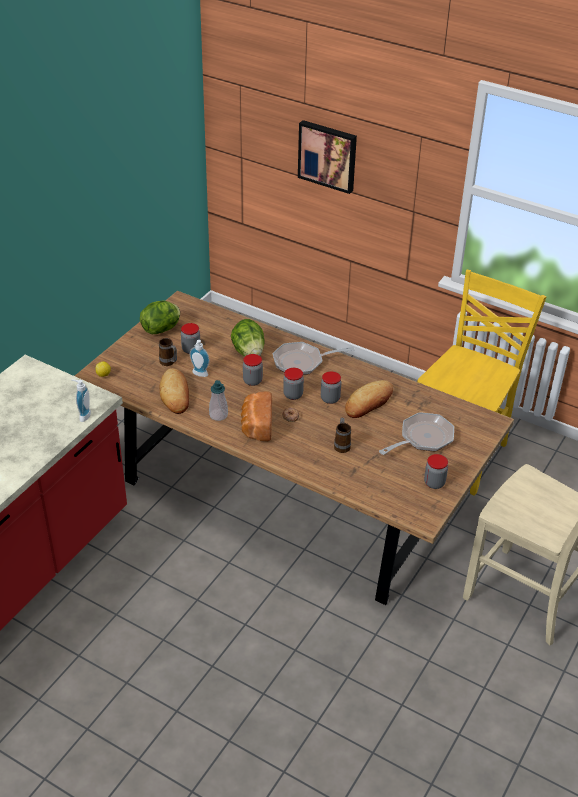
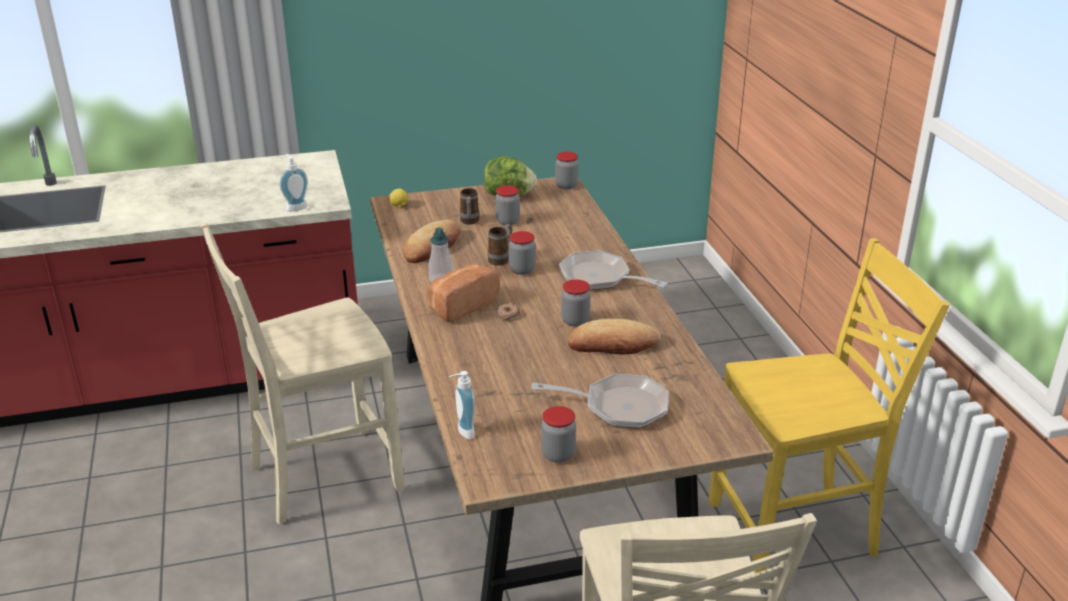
camera: 45 degrees right, 10 degrees down
(189, 592) = (322, 477): none -> beige chair
(199, 375) = (480, 242): soap dispenser -> soap dispenser (462, 432)
(248, 352) = (559, 246): lettuce -> none
(293, 395) = (542, 299): jar -> jar (566, 185)
(328, 155) = (809, 59): picture -> none
(342, 445) = (517, 364): mug -> mug (501, 259)

